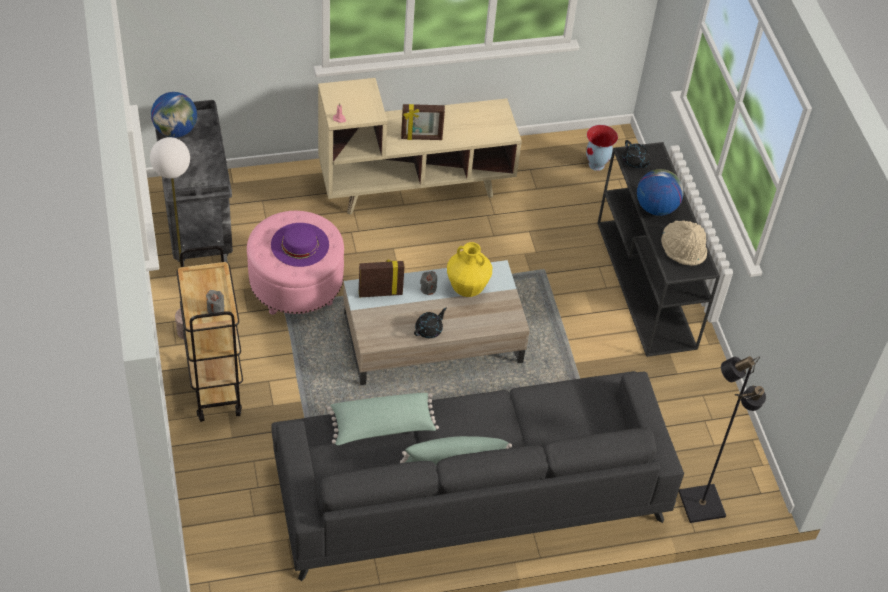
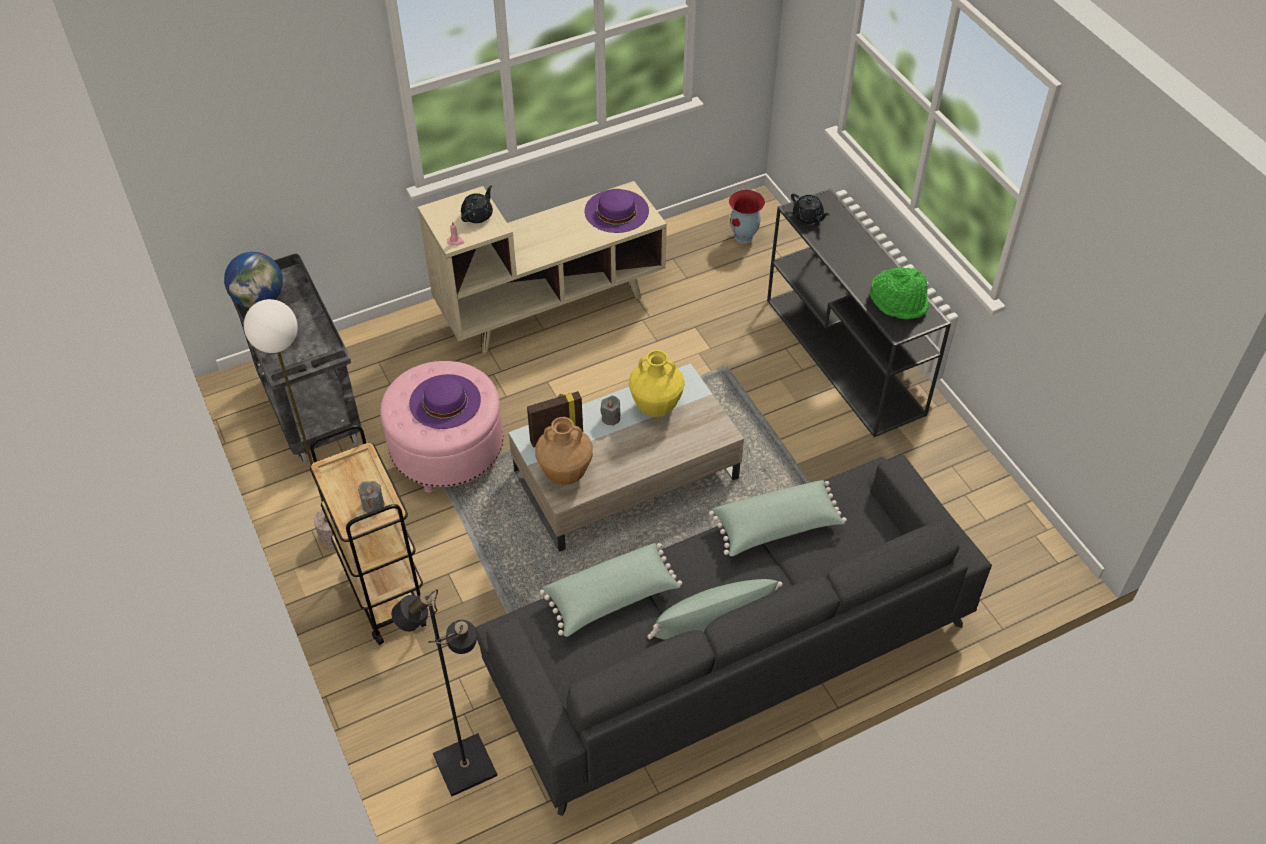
camera: 10 degrees left, 0 degrees up
(377, 324) = (565, 474): none -> brown vase
(421, 138) = (551, 245): picture frame -> none
(429, 330) = (627, 466): black teapot -> black teapot (478, 215)
(484, 120) = (616, 211): none -> purple hat
(529, 405) = (776, 527): none -> green pillow
(656, 207) = (850, 262): globe -> none
(683, 249) = (899, 302): beige hat -> green hat
(702, 504) = (998, 593): black floor lamp -> black floor lamp (465, 765)

